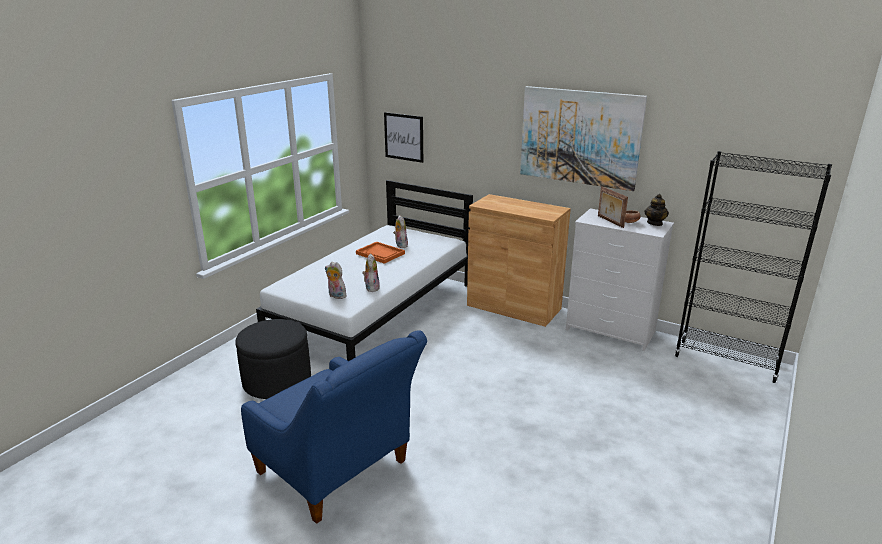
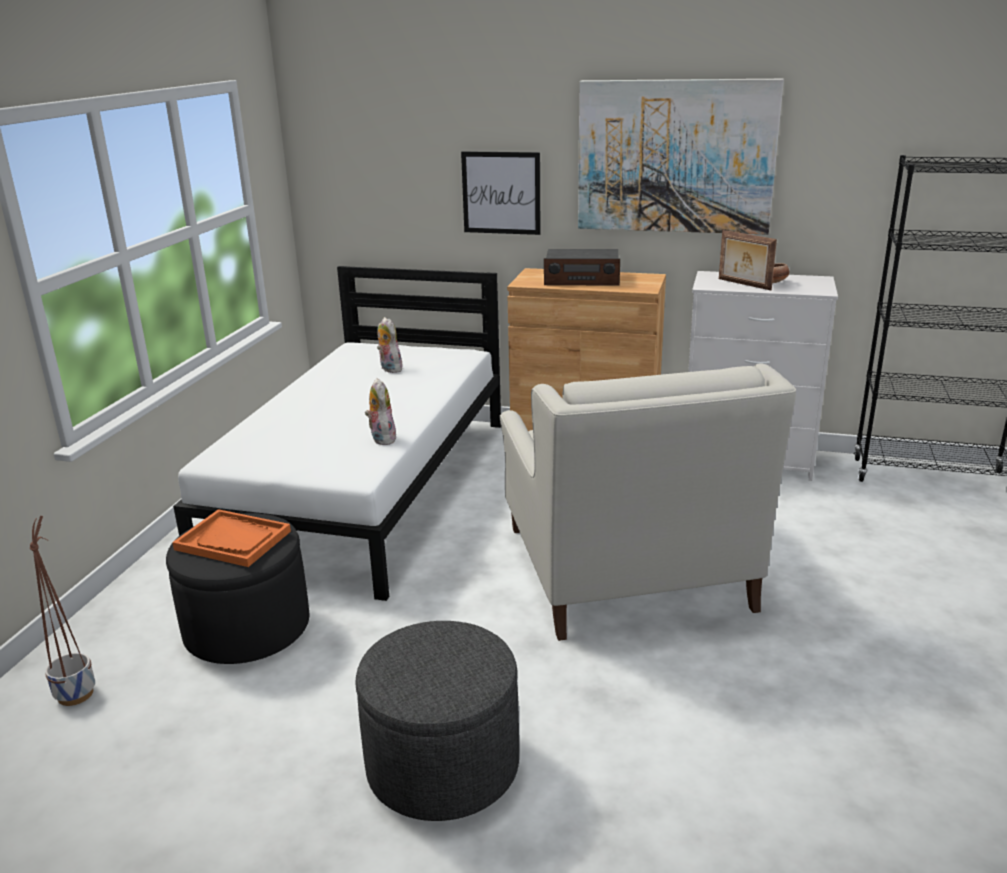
camera: 15 degrees left, 0 degrees up
(183, 399) = (75, 694): none -> planter
(336, 296) = (327, 460): plush toy -> none
(339, 472) = (443, 765): blue armchair -> grey ottoman
(380, 254) = (364, 385): orange tray -> orange tray (233, 540)
(404, 137) = (364, 188): picture -> picture (501, 193)
(496, 384) = (626, 566): none -> white armchair
(516, 206) = (582, 279): none -> radio
(655, 223) = (809, 280): teapot -> none

